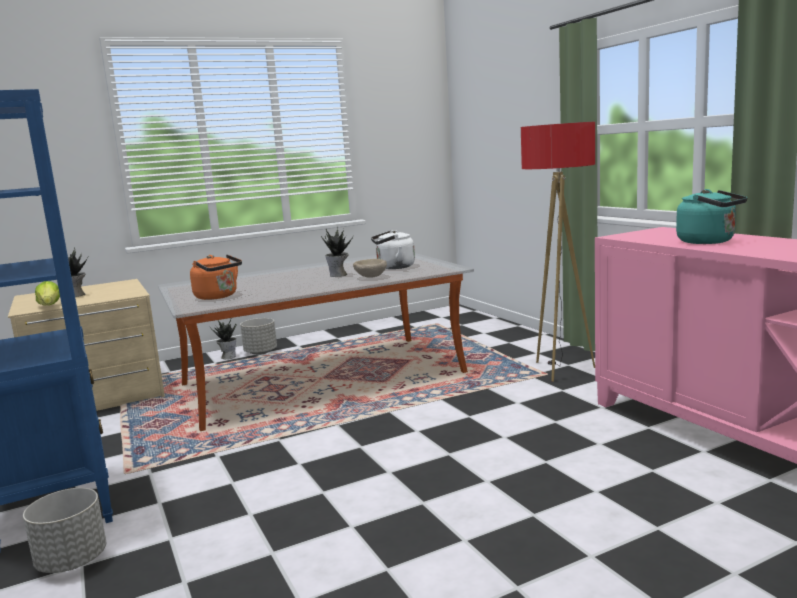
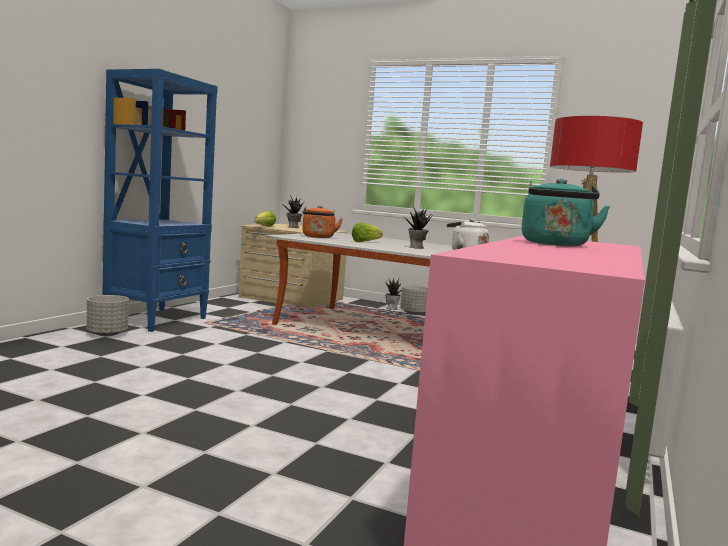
camera: 50 degrees right, 5 degrees down
(278, 285) = (365, 242): none -> lettuce
(370, 277) = (421, 251): beige bowl -> none

